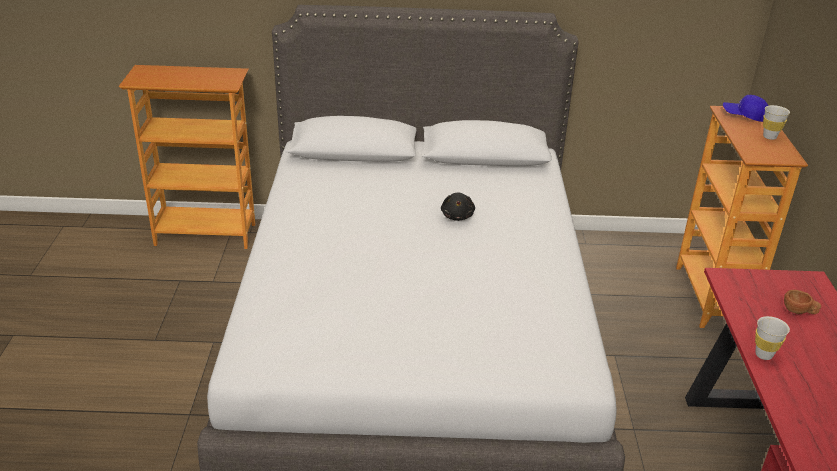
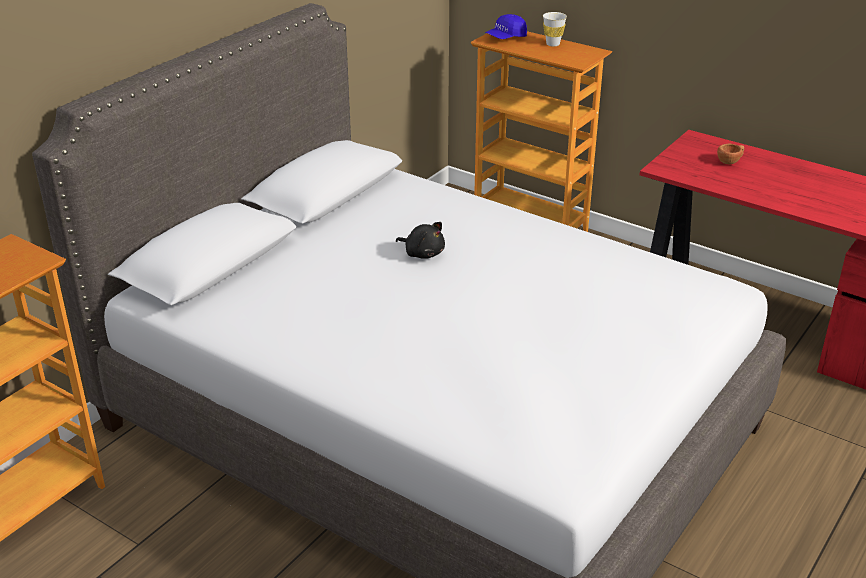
camera: 55 degrees left, 0 degrees up
(763, 354) = (771, 199): white cup -> none

